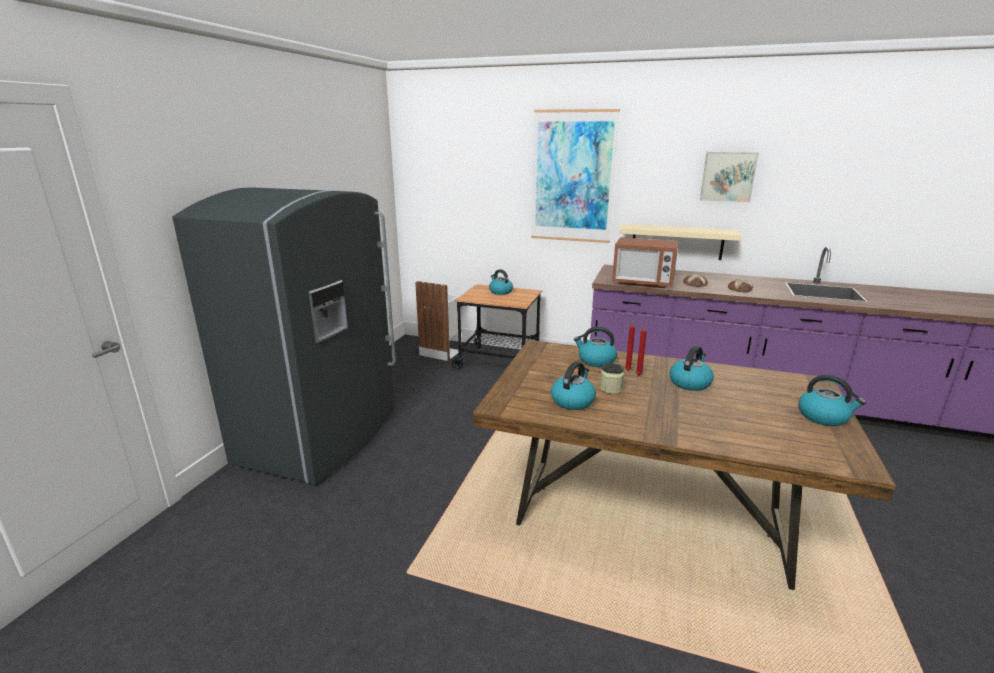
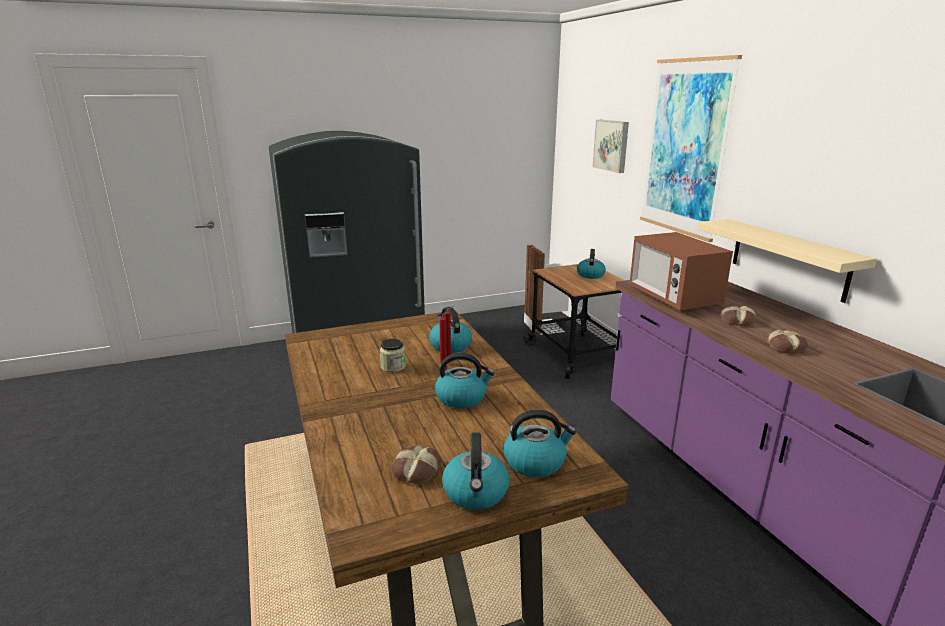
camera: 50 degrees right, 0 degrees up
(572, 401) = (346, 359): kettle -> kettle (535, 462)
(728, 176) = (870, 164): picture -> picture (612, 145)
(784, 426) = (415, 470): none -> bread

